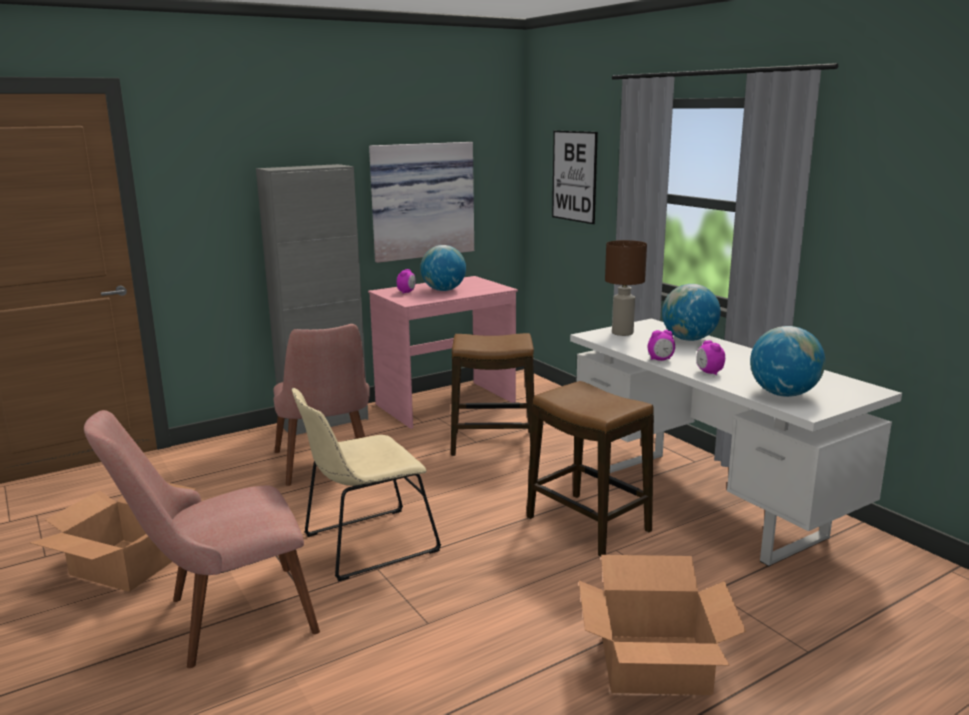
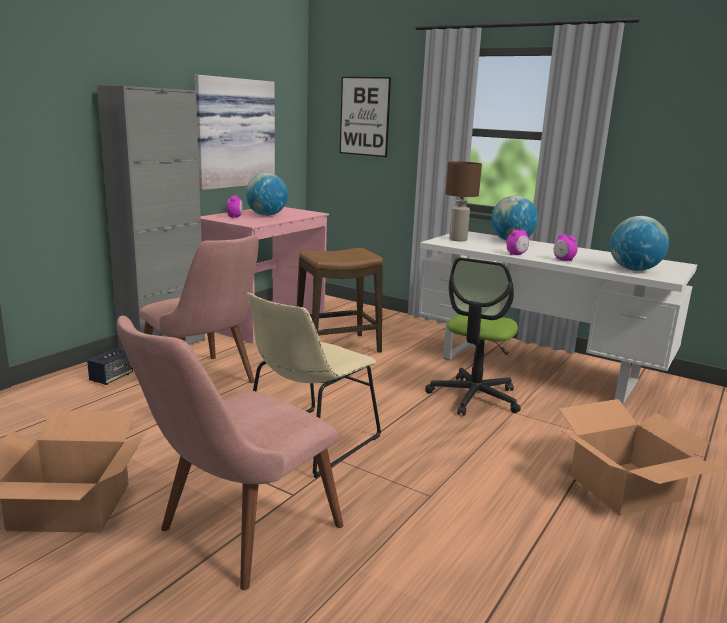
camera: 25 degrees left, 0 degrees up
(253, 449) = (111, 378): none -> speaker
(587, 524) = (474, 397): stool -> office chair

